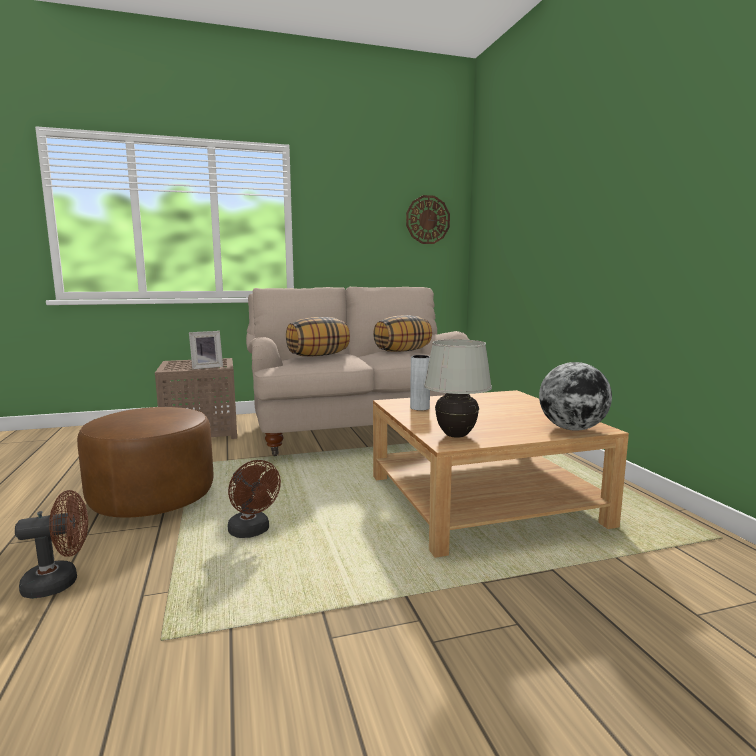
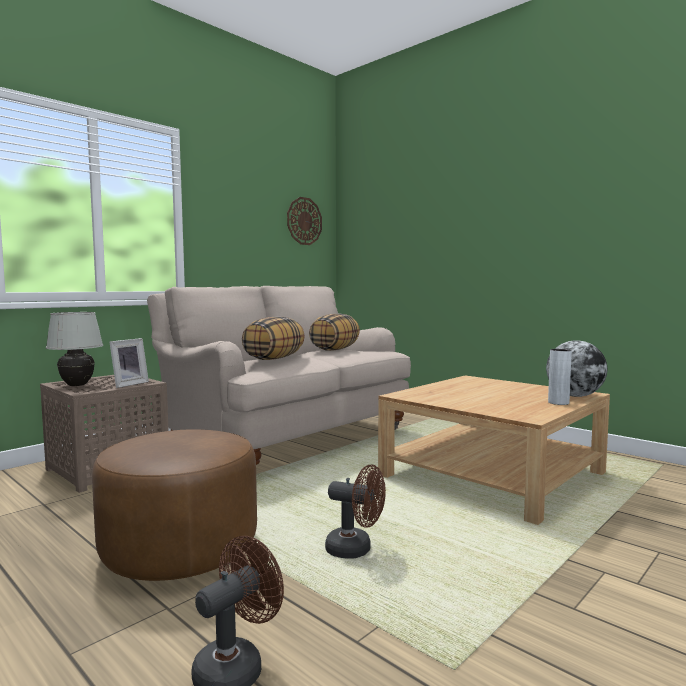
camera: 30 degrees left, 5 degrees down
(419, 408) = (435, 396): grey vase -> grey vase (558, 403)
(456, 435) = (520, 411): white table lamp -> white table lamp (77, 385)

